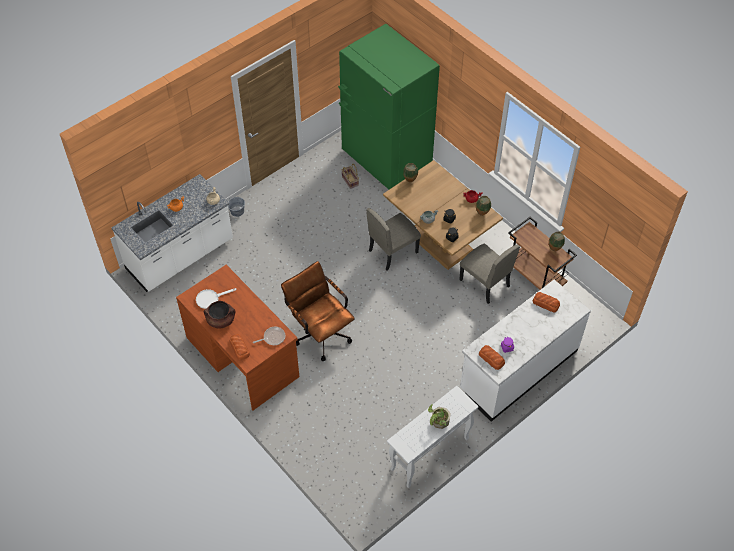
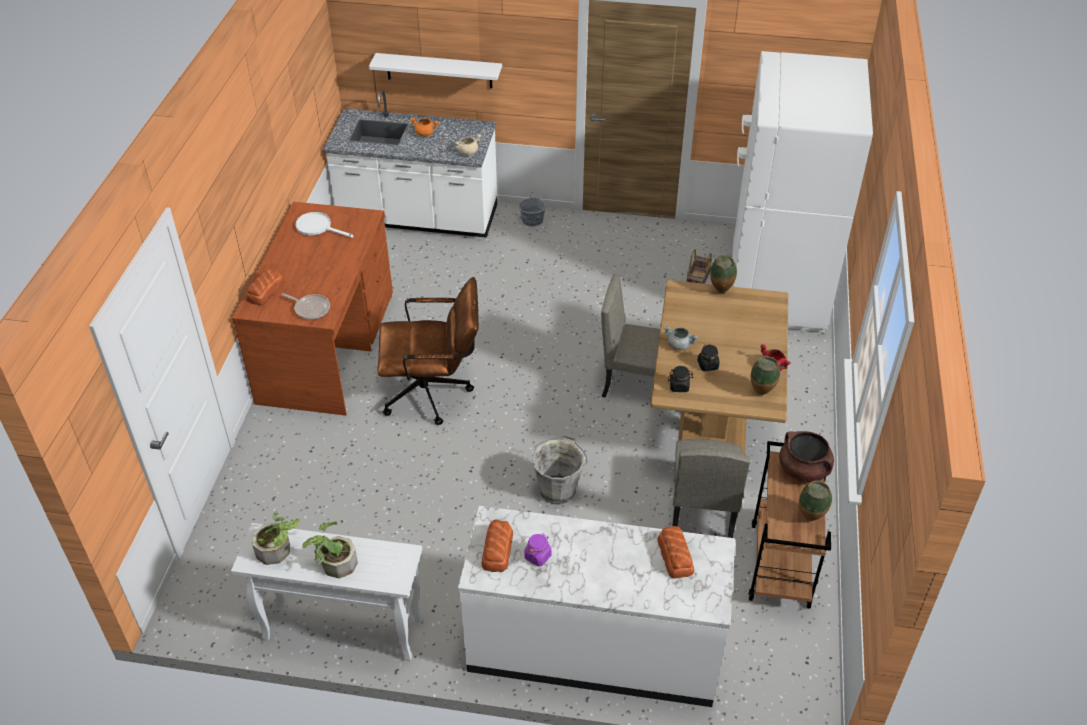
camera: 50 degrees right, 10 degrees down
(162, 168) = (439, 70): none -> white shelf
(221, 320) = (294, 253): brown cooking pot -> brown cooking pot (804, 470)
(320, 332) = (434, 393): brown office chair -> brown office chair turned 75 degrees clockwise
(386, 158) = (776, 289): green fridge -> white fridge
(412, 438) = (278, 549): none -> potted plant
(425, 324) = (558, 489): none -> grey bucket

